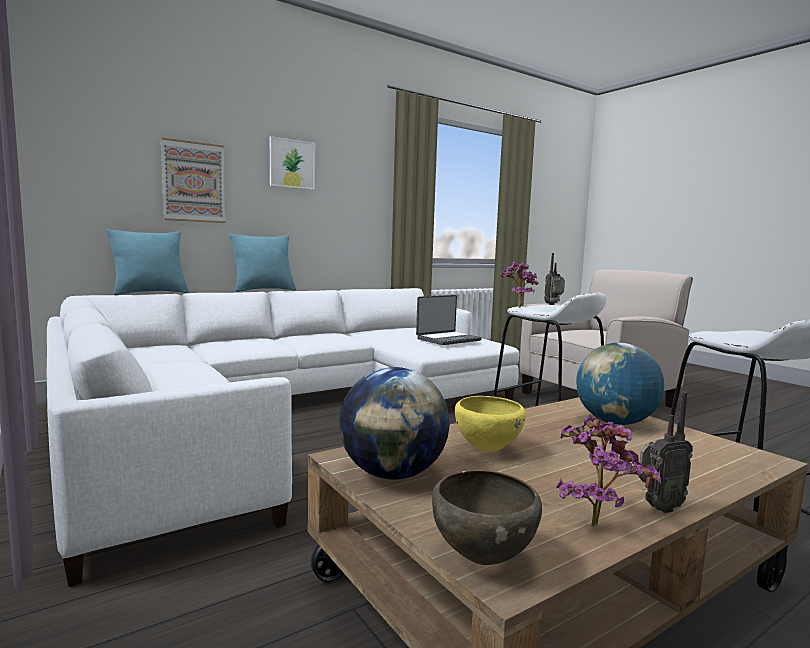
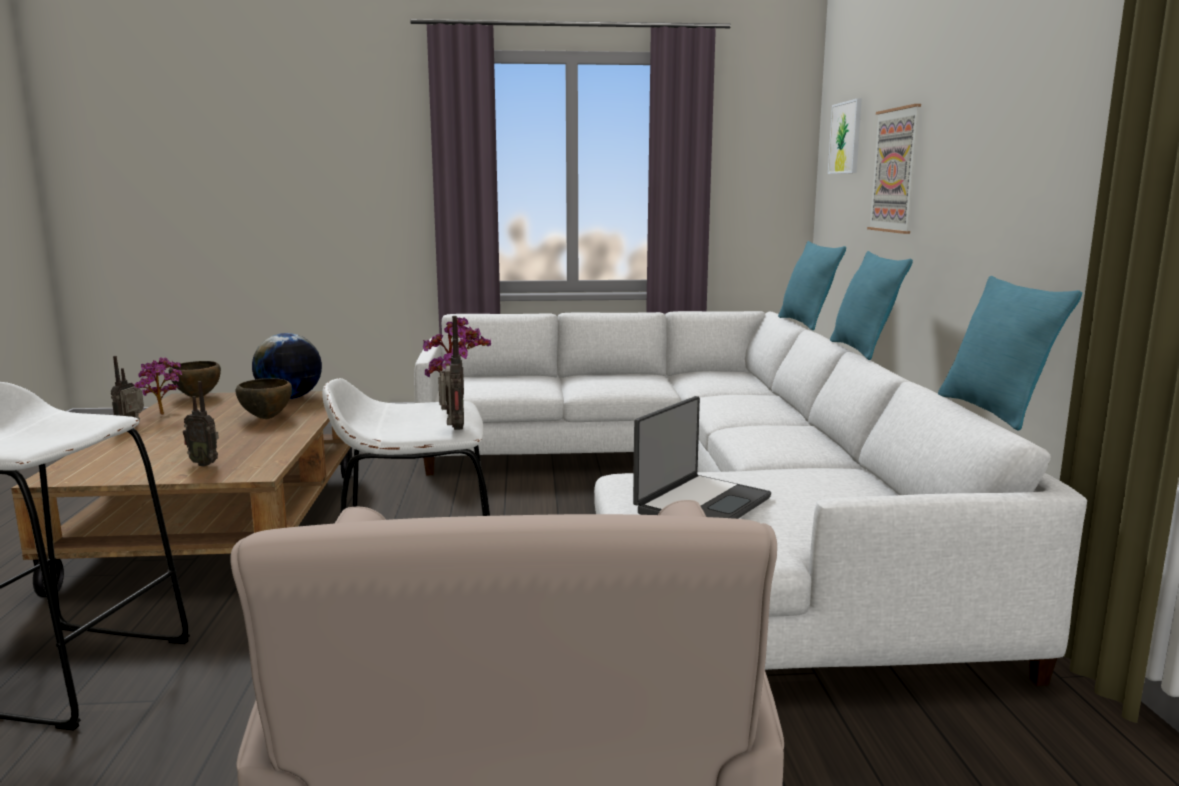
camera: 120 degrees right, 5 degrees up
(292, 164) = (984, 109): picture -> picture (846, 138)
(378, 288) = (993, 411): none -> turquoise pillow
(447, 339) = (701, 505): laptop -> laptop turned 135 degrees counterclockwise
(486, 450) = (267, 418): yellow bowl -> brown bowl
(615, 422) = (205, 464): globe -> radio

